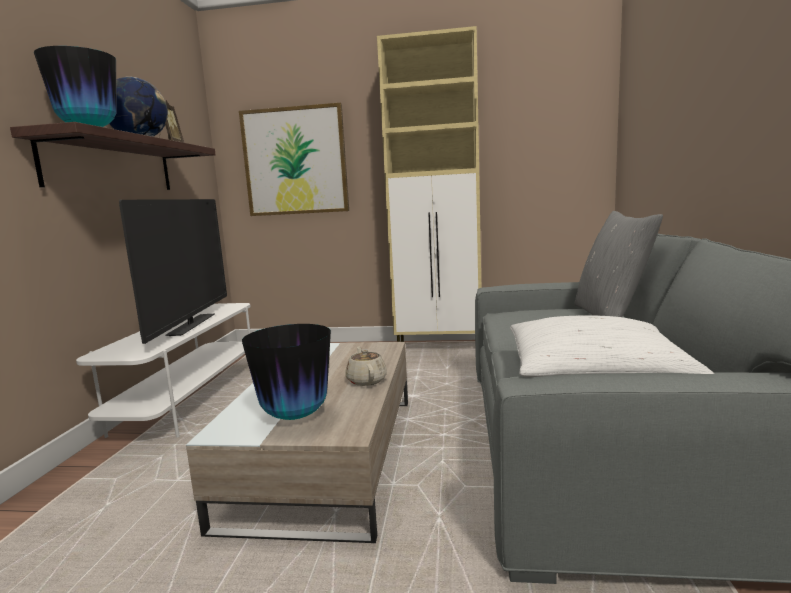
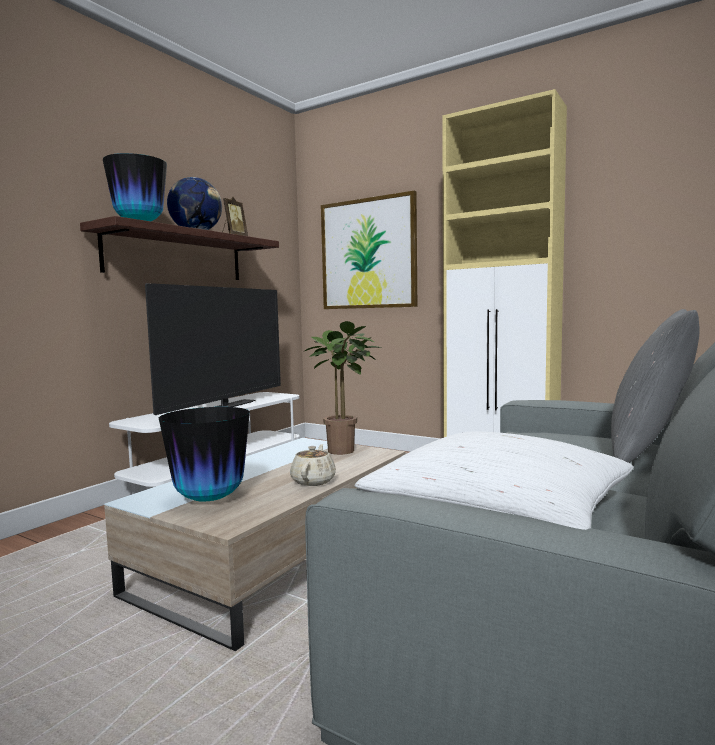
camera: 25 degrees right, 5 degrees down
(355, 349) = (346, 451): none -> potted plant

